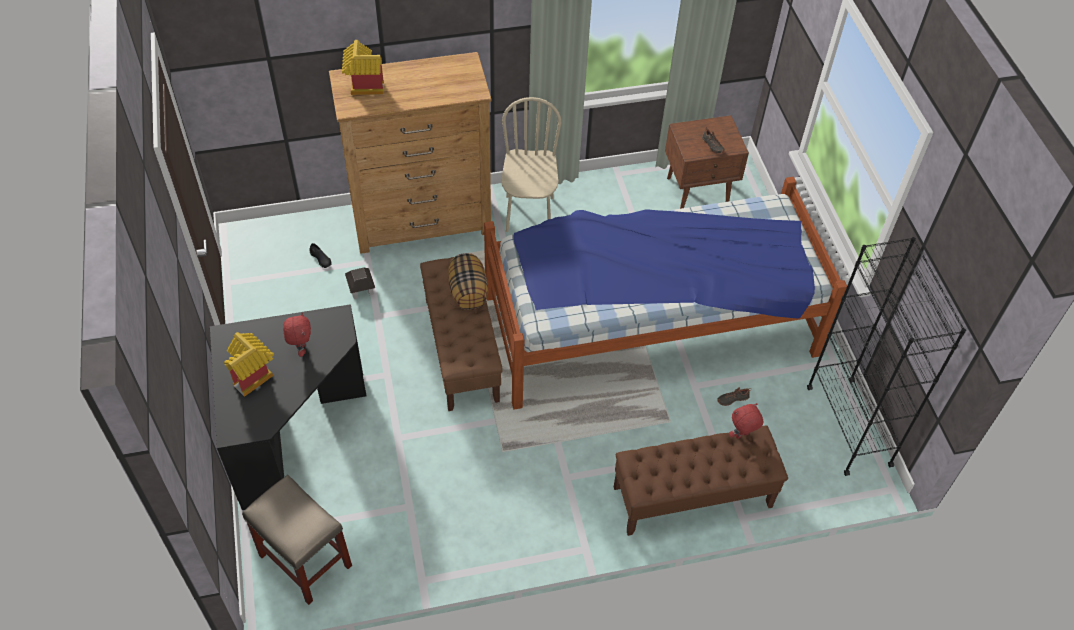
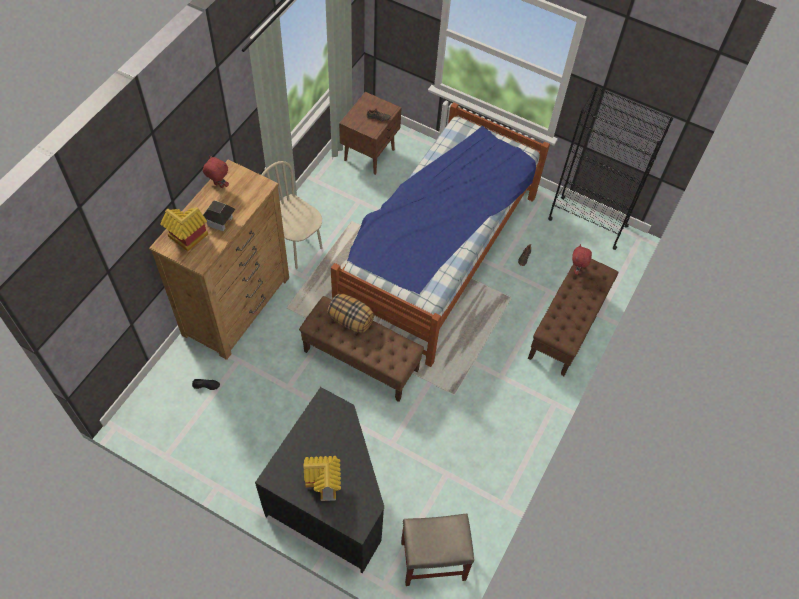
camera: 50 degrees left, 5 degrees up
(301, 349) = (329, 440): red plush toy -> red plush toy (218, 185)
(361, 289) = (257, 380): toy house -> toy house (220, 221)

